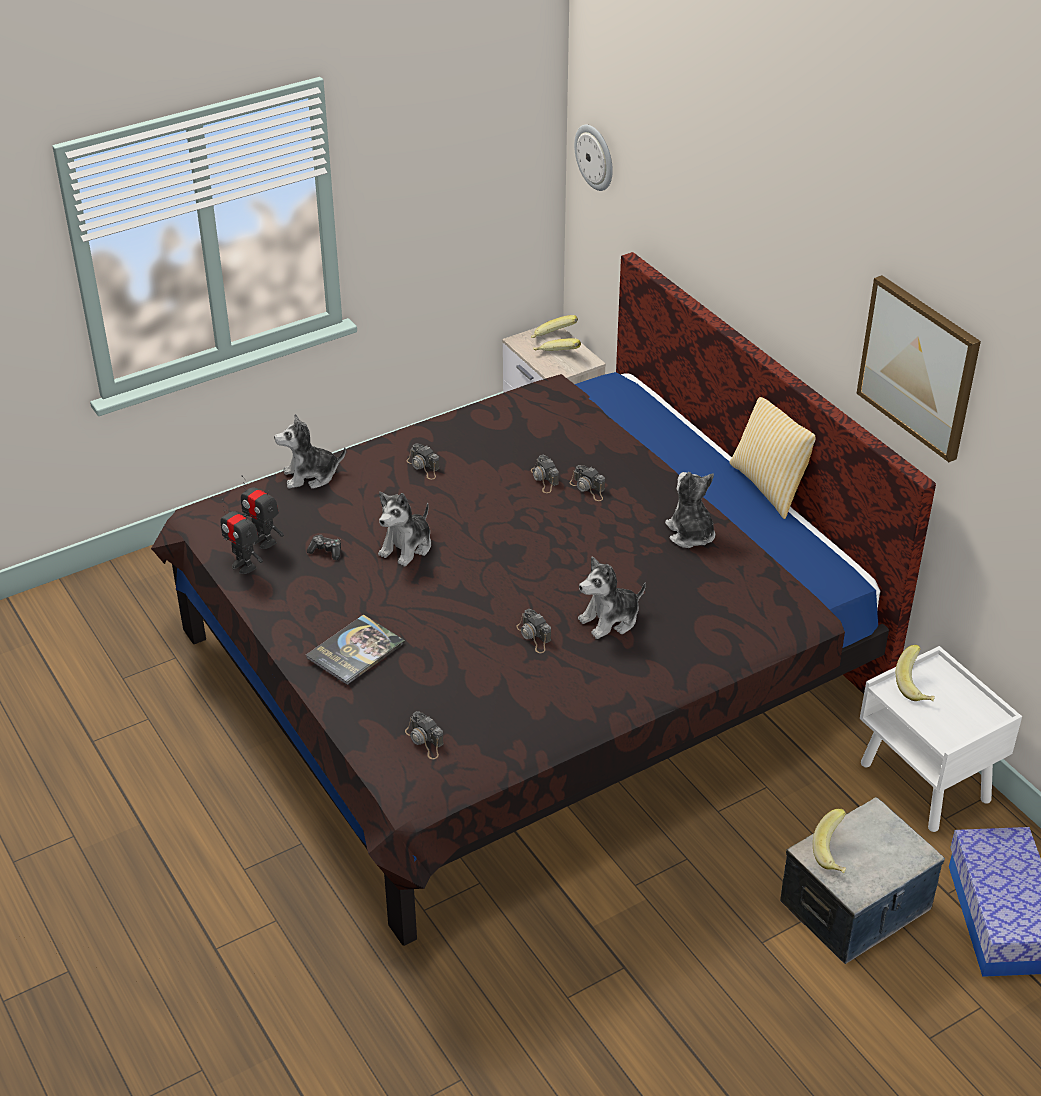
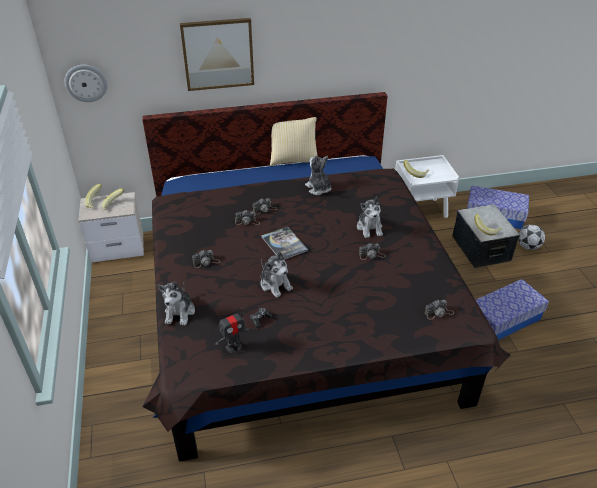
camera: 70 degrees left, 0 degrees up
(244, 566) = (253, 361): toy robot -> none
(355, 650) = (356, 325): book -> book (284, 244)
(646, 967) = (504, 319): none -> storage box
(690, 534) = (318, 189): plush toy -> plush toy turned 60 degrees clockwise
(919, 367) = (362, 47): picture -> picture (218, 54)
(920, 993) = (528, 247): none -> football

